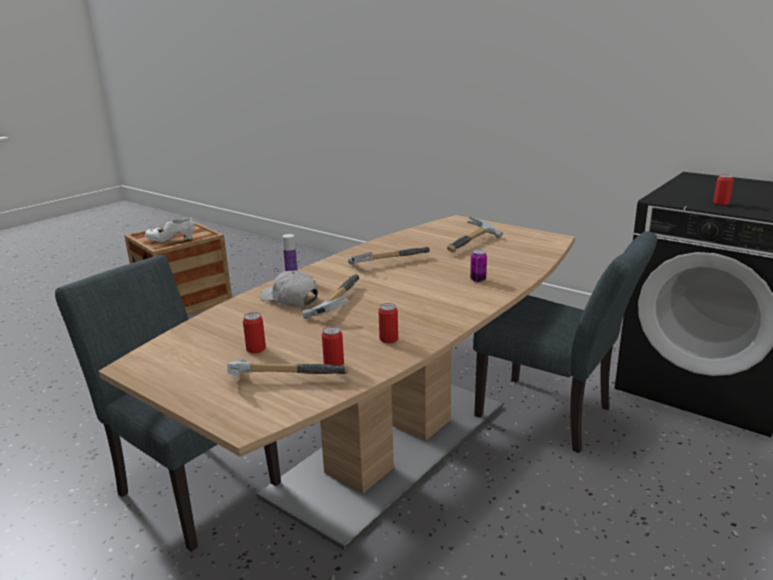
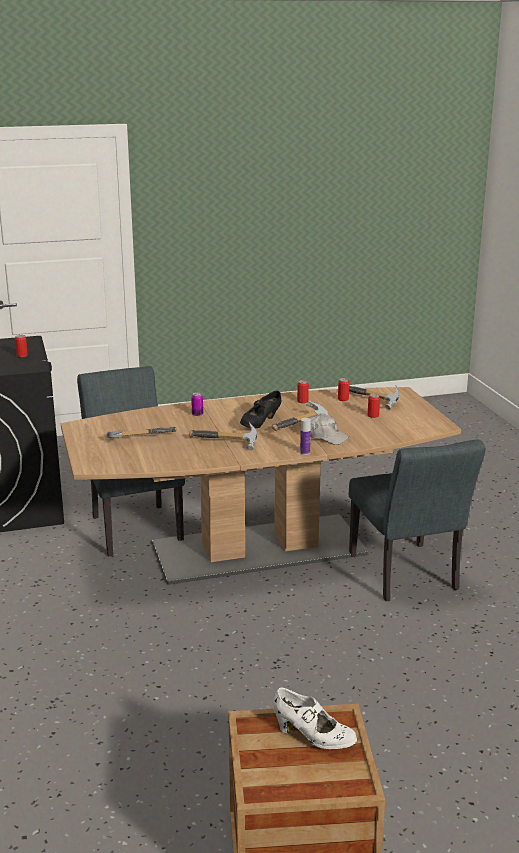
camera: 145 degrees left, 0 degrees up
(289, 299) = (325, 437): white cap -> white cap turned 45 degrees counterclockwise
(388, 291) = (260, 423): none -> black shoe

